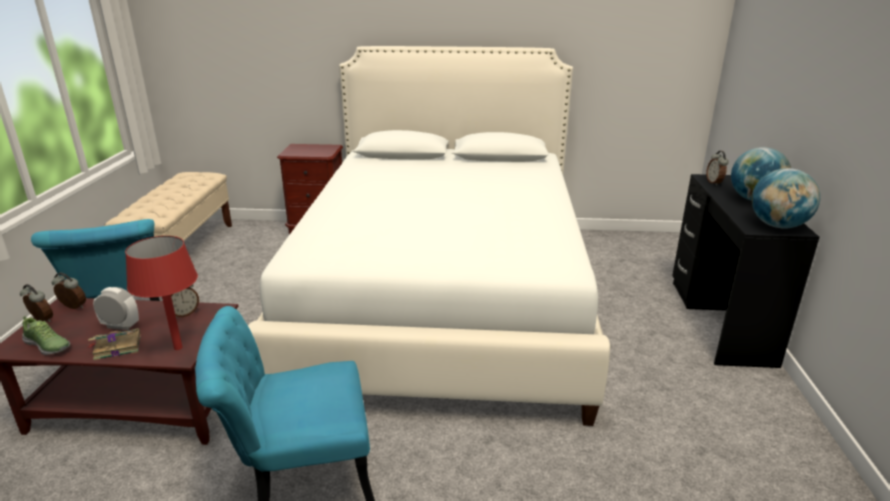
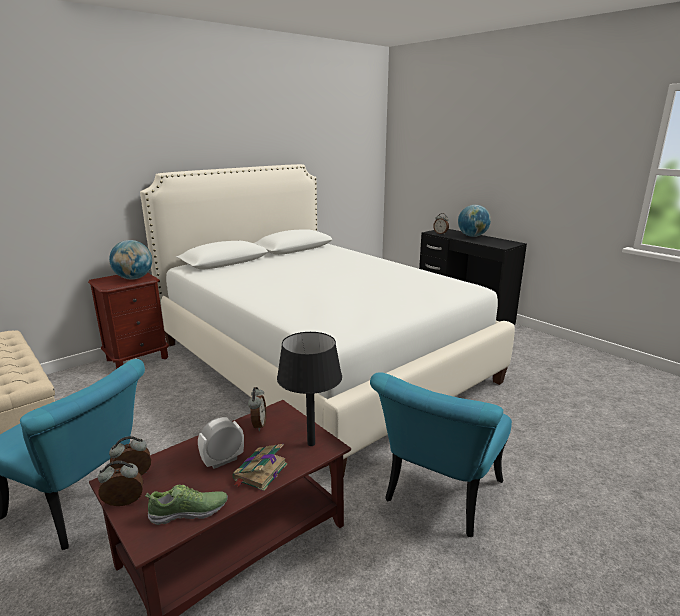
camera: 45 degrees left, 5 degrees down
(178, 348) = (311, 444): red table lamp -> black table lamp
(777, 226) = (506, 243): globe -> globe (134, 278)

